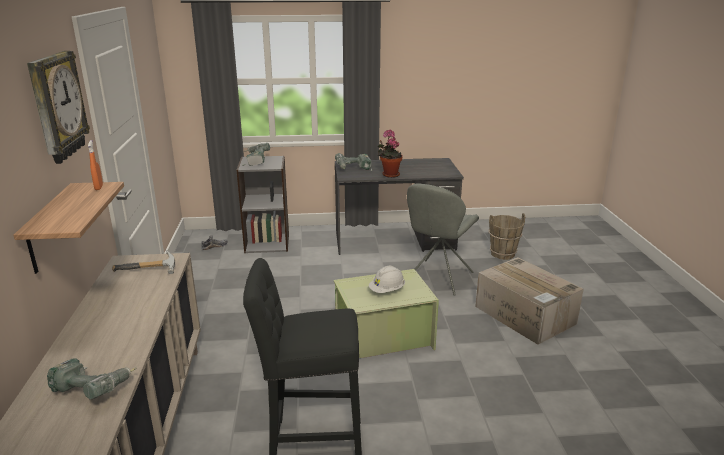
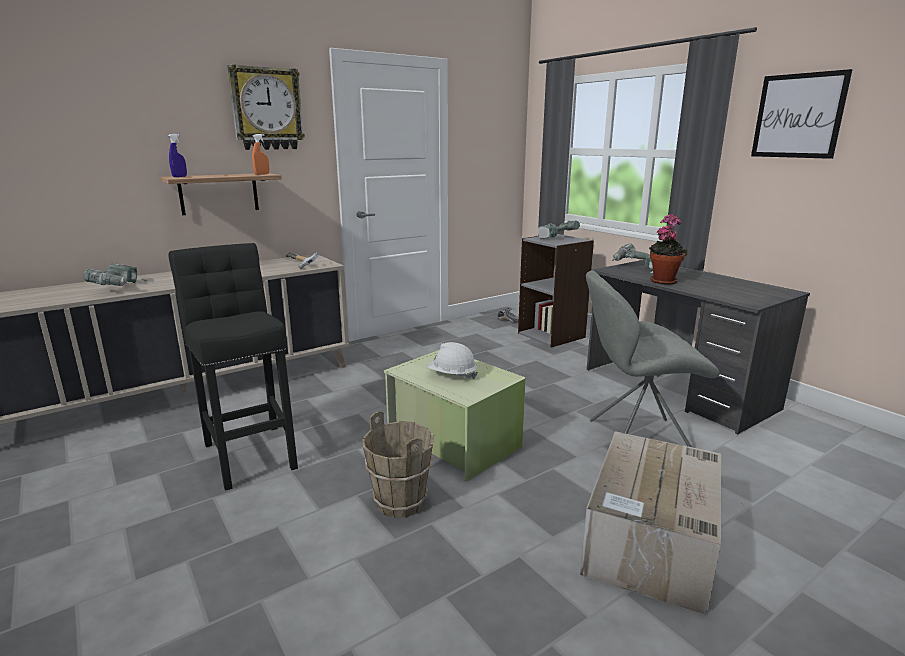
camera: 60 degrees right, 5 degrees down
(52, 224) = (179, 176): none -> blue spray bottle
(416, 54) = (798, 116): none -> picture
(502, 254) = (805, 476): brown bucket -> brown bucket (401, 502)

